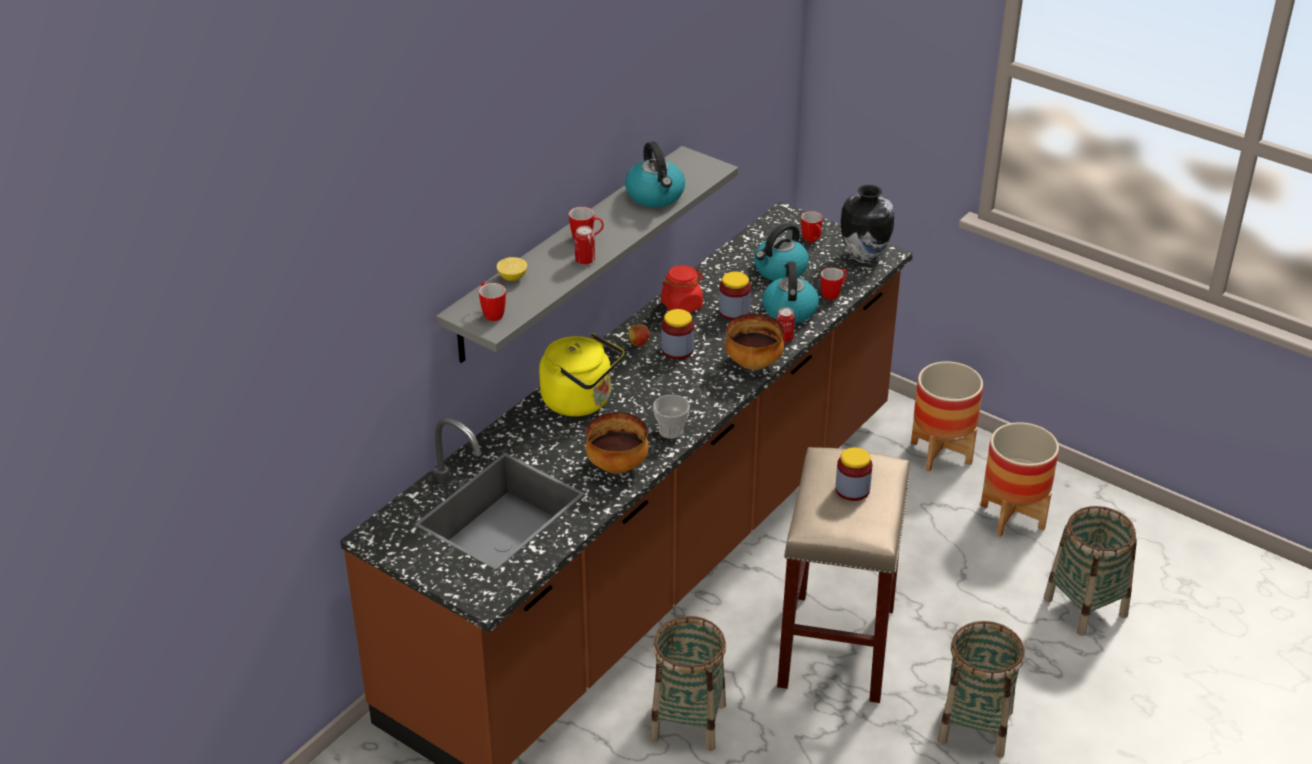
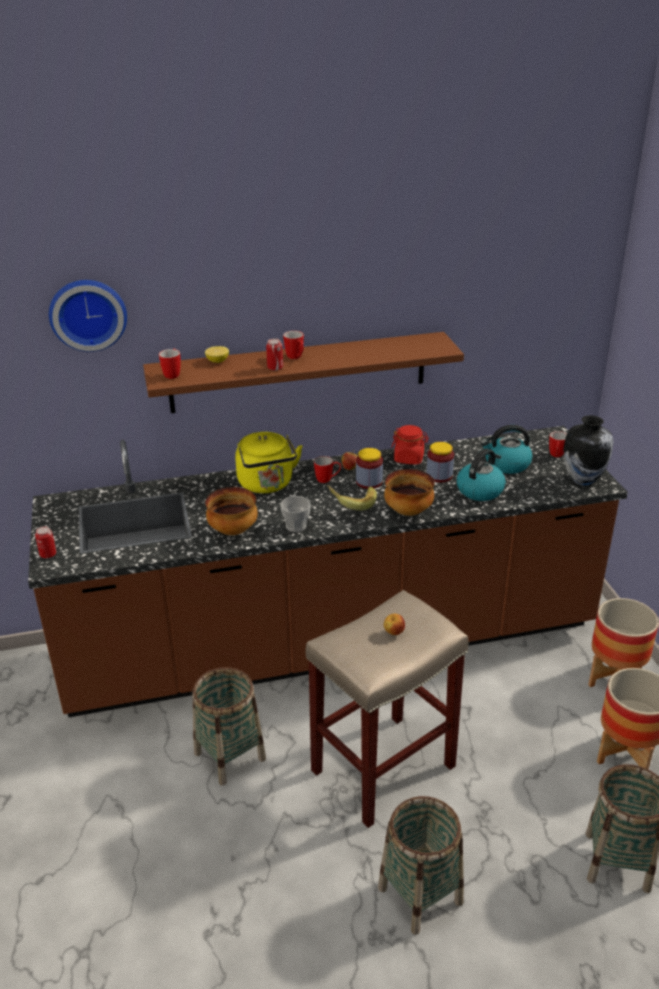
camera: 40 degrees right, 5 degrees down
(387, 279) = (88, 313): none -> wall clock
(568, 254) = (299, 372): grey shelf -> brown shelf
(656, 195) = (379, 351): kettle -> none
(691, 381) = (351, 503): none -> banana
(784, 338) = (452, 505): can -> can (48, 554)
(834, 294) = (527, 493): mug -> mug (327, 480)
(852, 490) = (393, 632): jar -> apple

